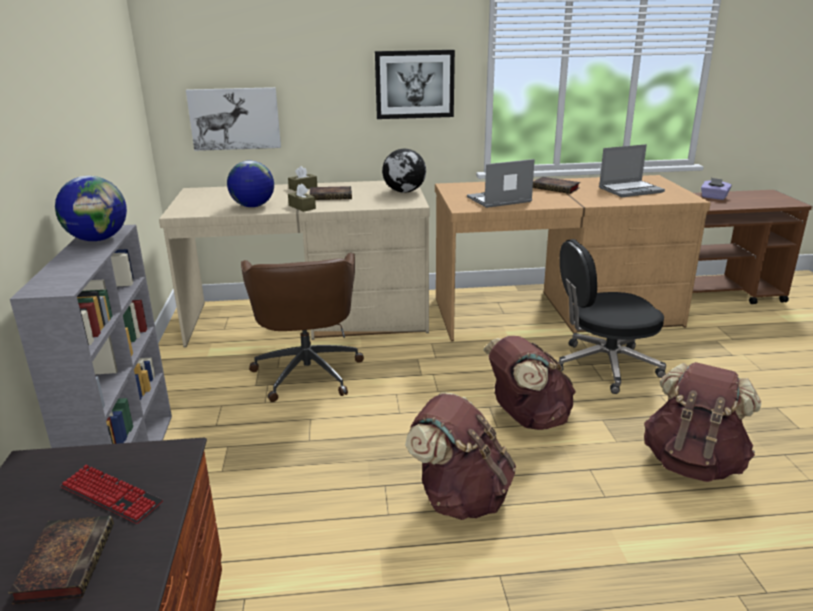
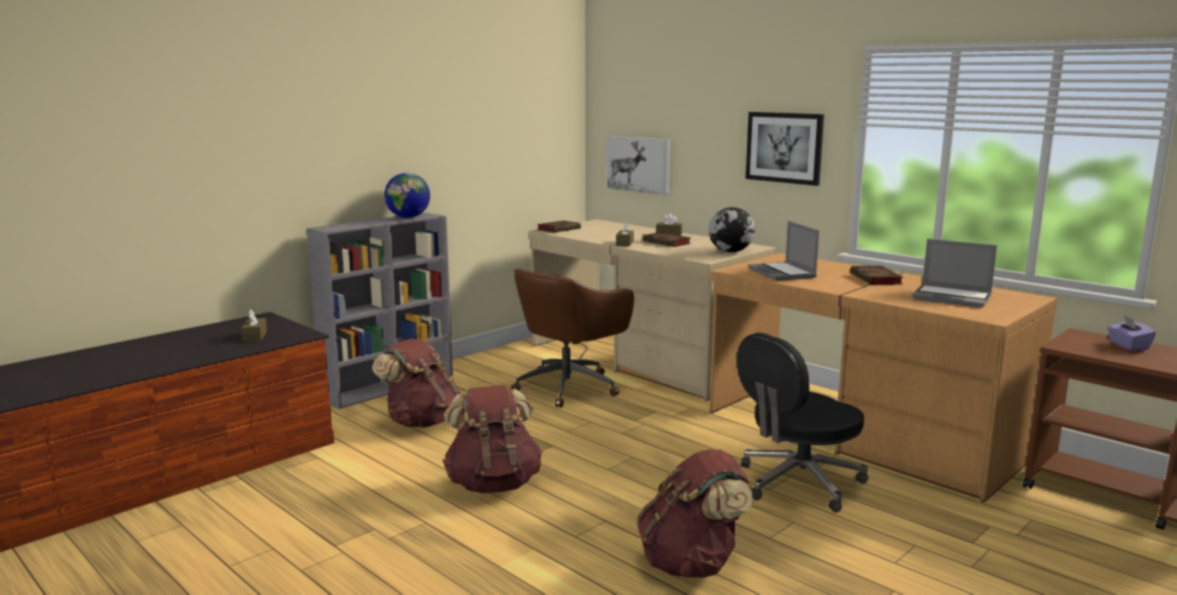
camera: 50 degrees right, 10 degrees down
(66, 561) = (199, 345): book -> book (559, 229)
(111, 495) = (255, 336): keyboard -> brown tissue box
(253, 206) = (598, 236): globe -> none
(498, 200) = (783, 273): laptop -> laptop turned 135 degrees counterclockwise
(527, 419) = (640, 476): brown backpack -> brown backpack (421, 422)
(604, 366) = (798, 483): black office chair -> black office chair turned 75 degrees counterclockwise

